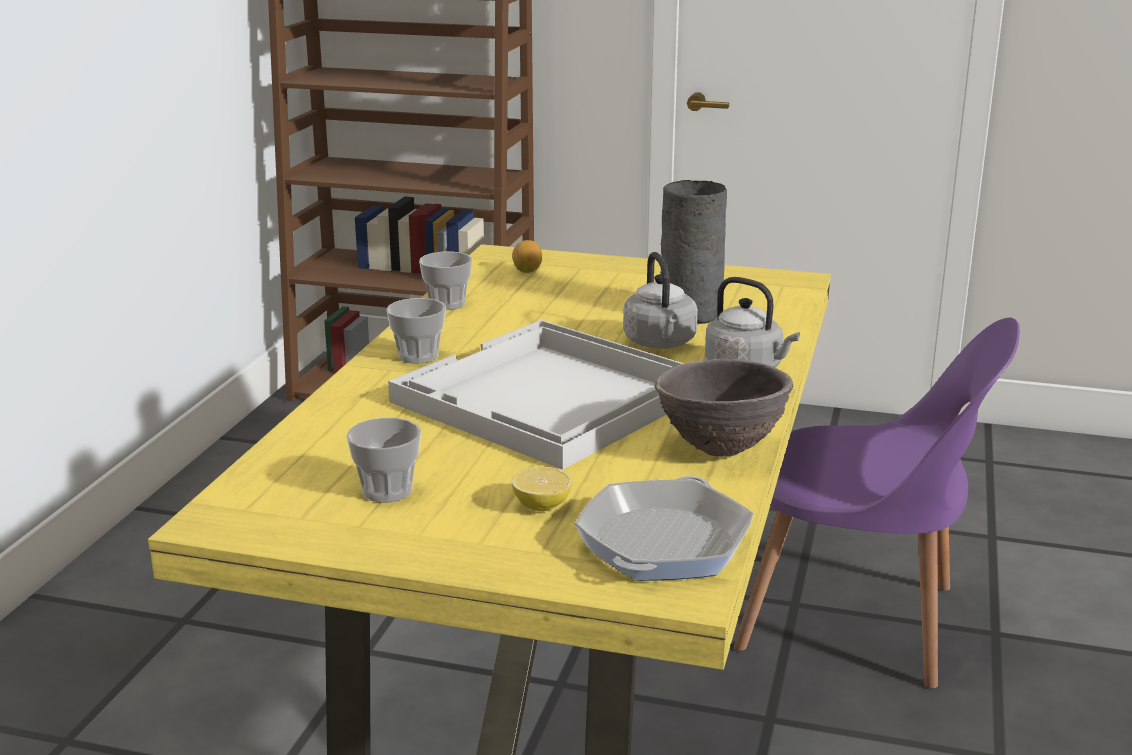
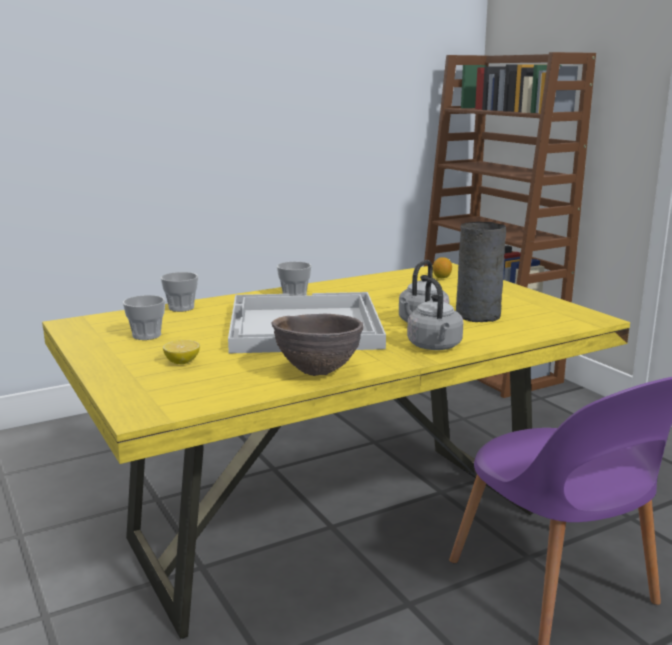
camera: 45 degrees right, 5 degrees down
(447, 303) = (364, 280): cup -> cup (181, 308)
(664, 543) = (185, 394): frying pan -> none

